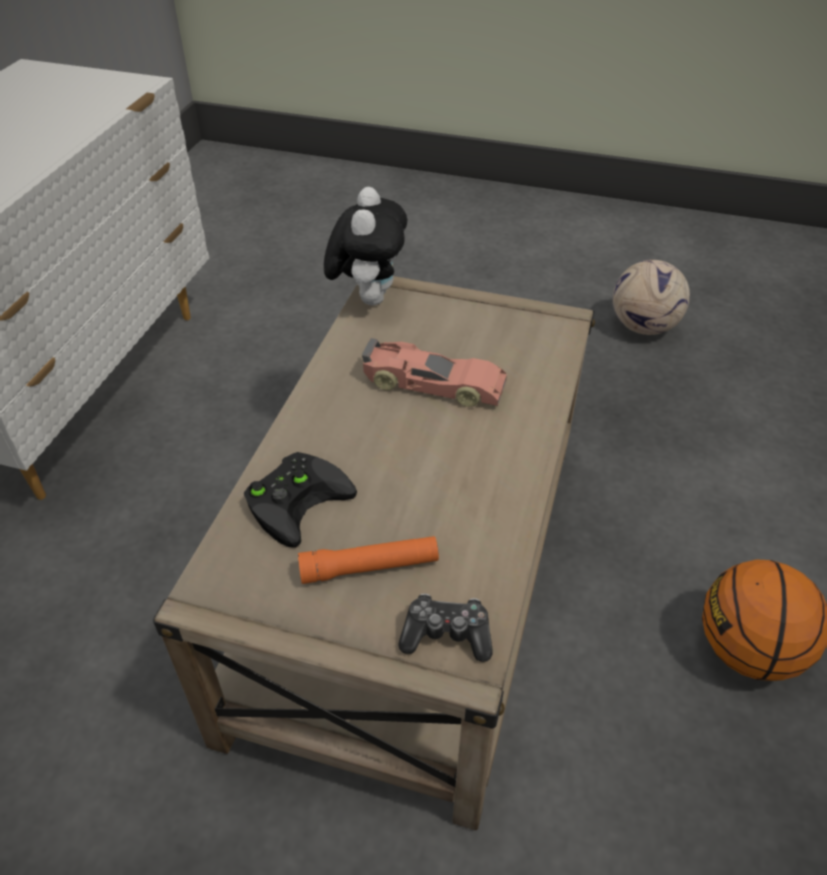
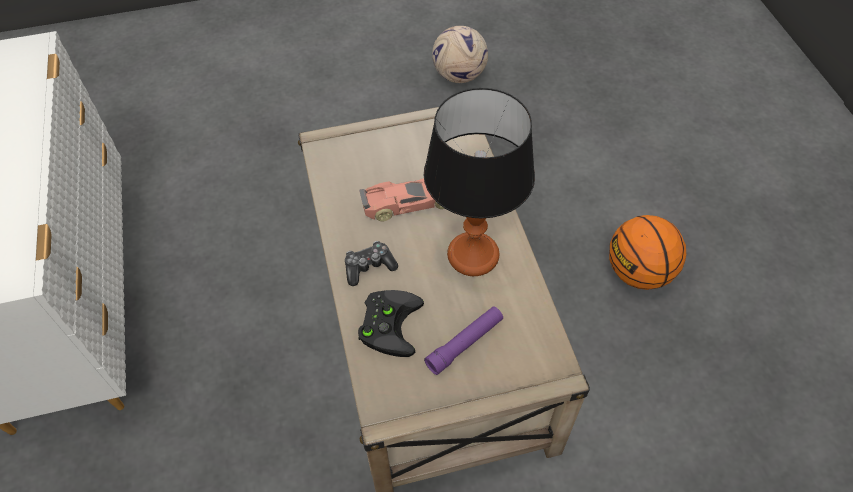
camera: 30 degrees left, 10 degrees up
(368, 297) = (318, 153): plush toy -> none
(369, 567) = (465, 343): orange flashlight -> purple flashlight
(446, 635) = (535, 360): game controller -> game controller (369, 267)
(463, 473) = (474, 255): none -> table lamp

